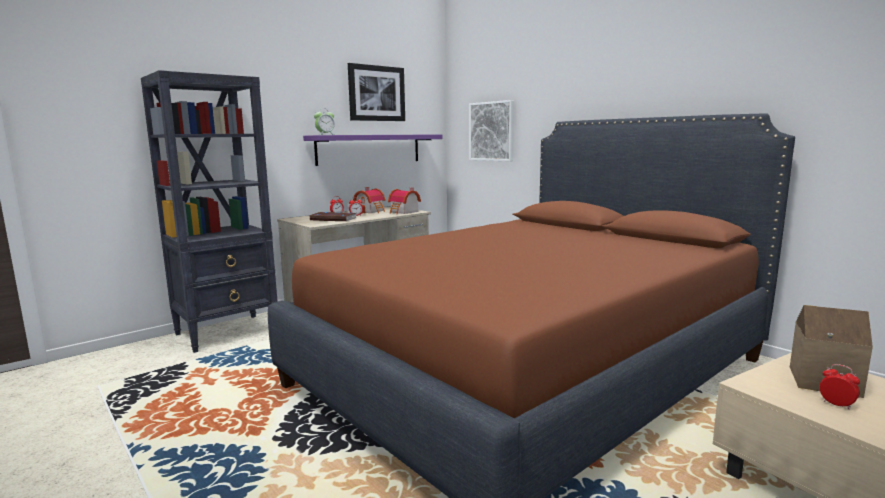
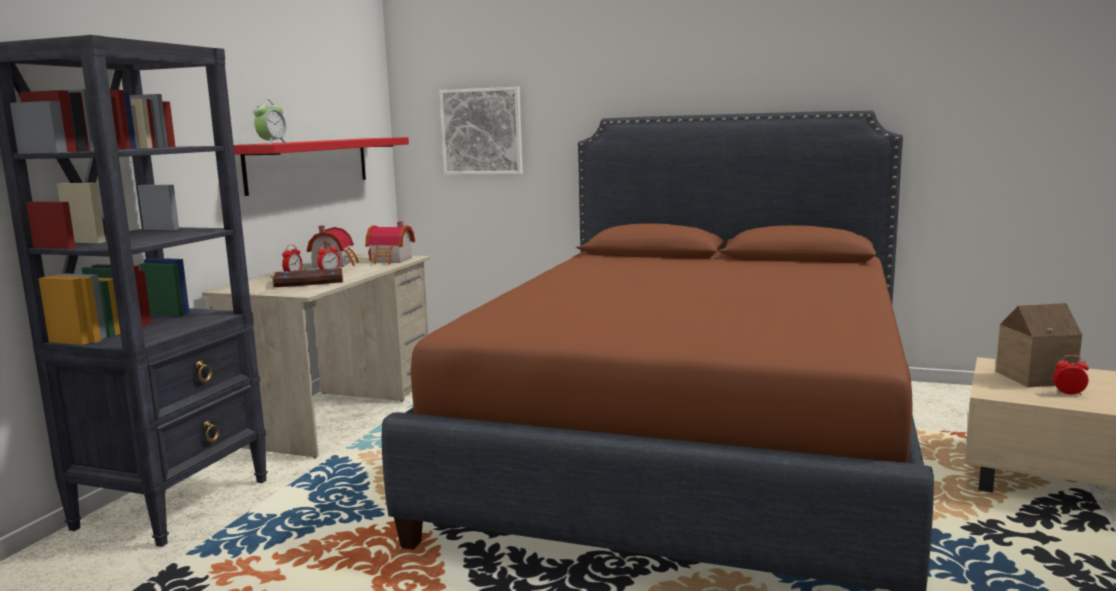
camera: 30 degrees left, 0 degrees up
(369, 149) = (309, 164): purple shelf -> red shelf
(376, 93) = (312, 73): picture -> none

